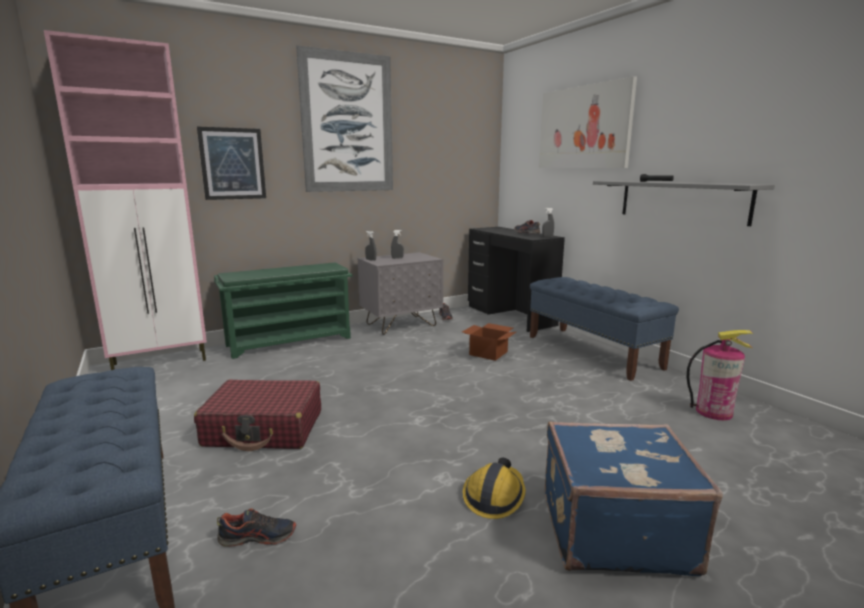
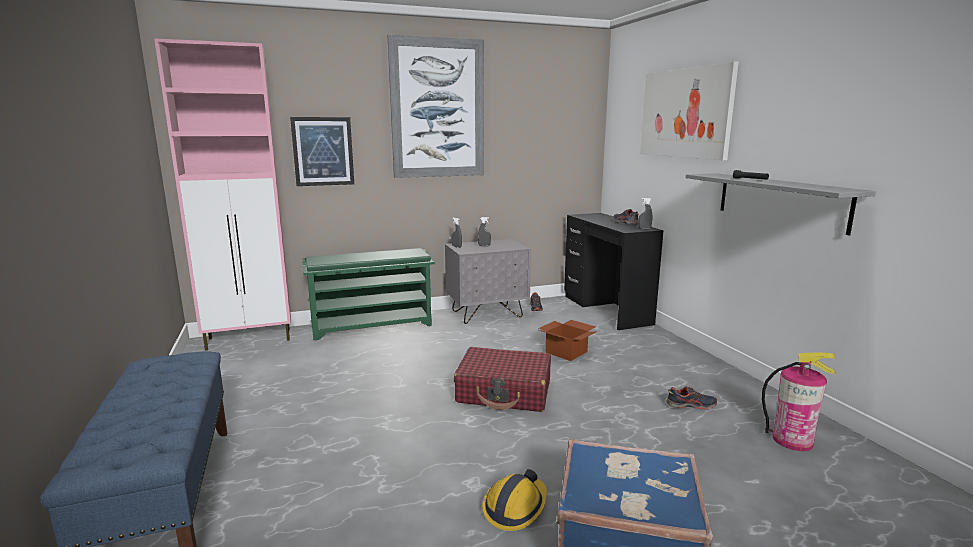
camera: 10 degrees right, 0 degrees up
(258, 537) = (285, 520): shoe -> shoe (691, 405)
(264, 428) = (322, 415): red suitcase -> red suitcase (504, 392)
(592, 352) = (681, 358): blue bench -> none

